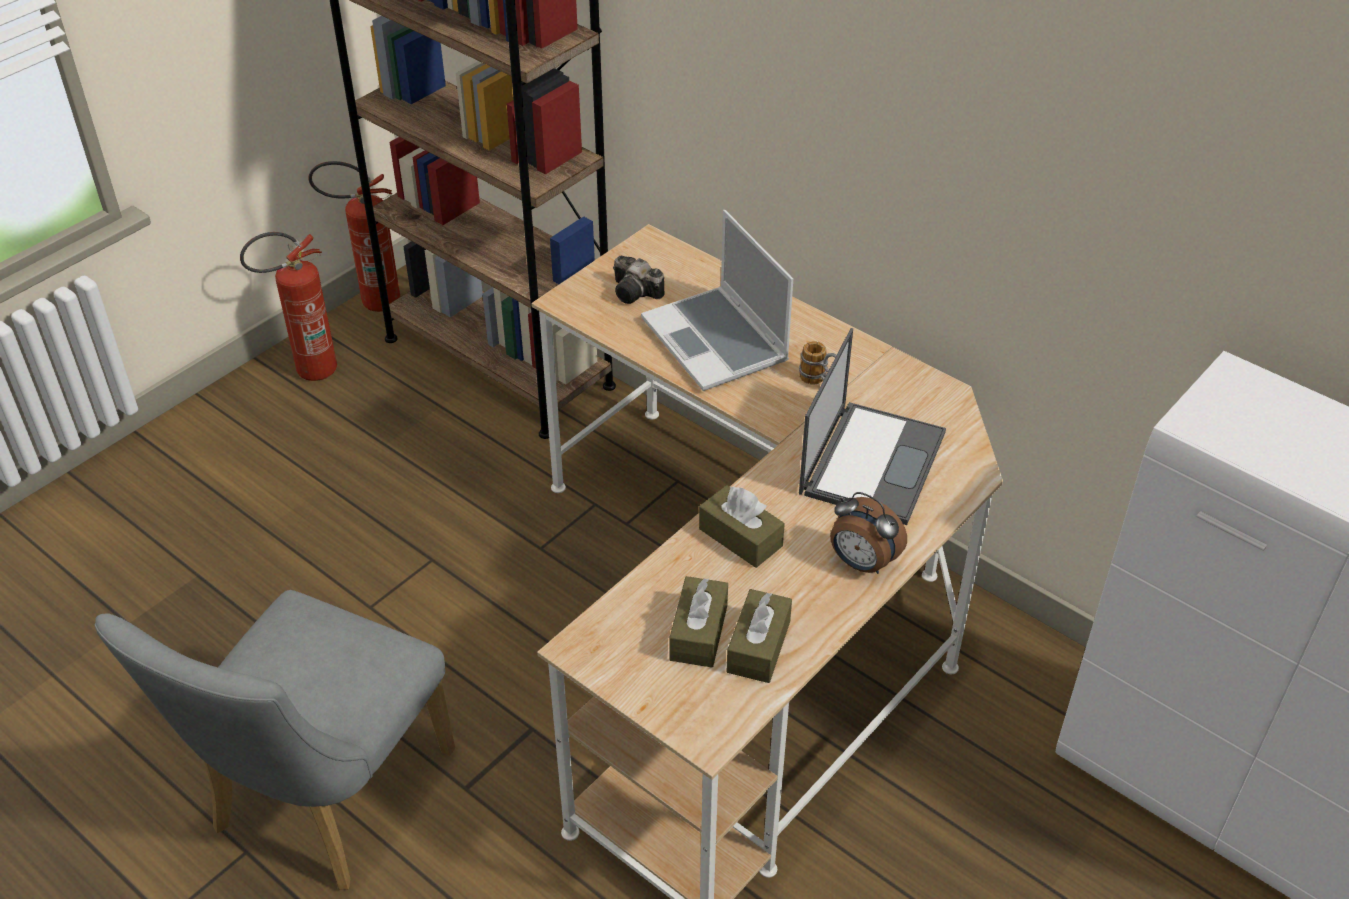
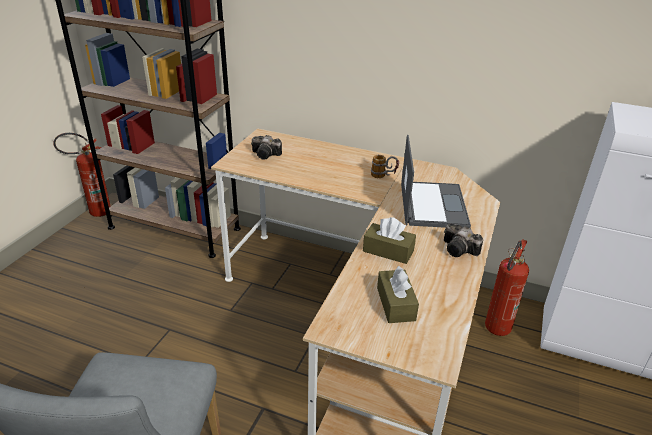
camera: 20 degrees left, 10 degrees down
(307, 373) = (66, 251): fire extinguisher -> fire extinguisher (495, 331)
(717, 341) = (320, 168): laptop -> none
(758, 646) = (434, 303): brown tissue box -> none
(861, 563) = (460, 250): alarm clock -> camera

